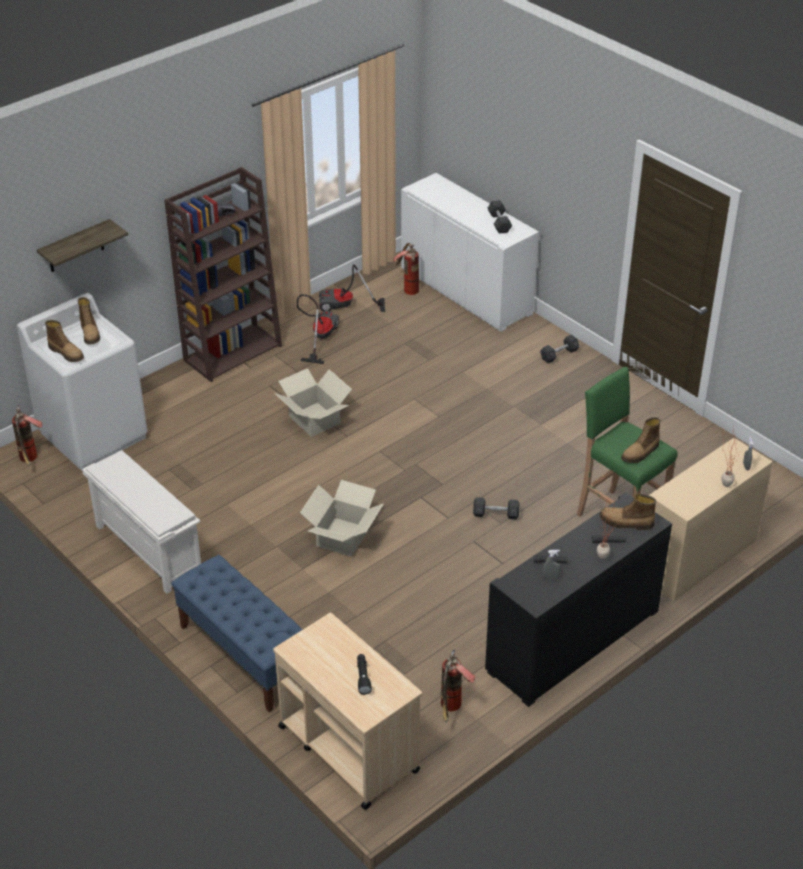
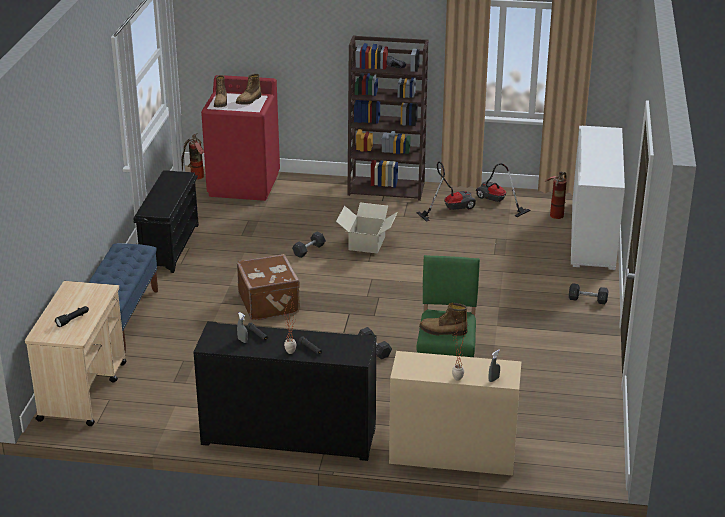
camera: 50 degrees right, 10 degrees down
(75, 247) = (274, 39): shelf -> none
(94, 434) = (244, 185): white washing machine -> red washing machine
(147, 549) = (170, 246): white shoe rack -> black shoe rack
(342, 537) = (270, 303): cardboard box -> brown suitcase
(452, 710) = (161, 415): fire extinguisher -> none
(499, 223) = (606, 170): grey dumbbell -> grey dumbbell (309, 250)
(626, 523) = (341, 348): boot -> none

